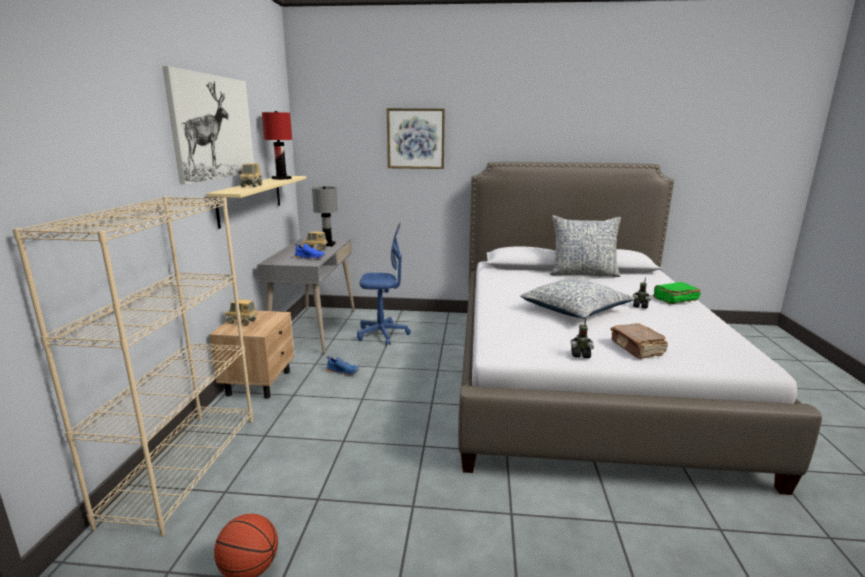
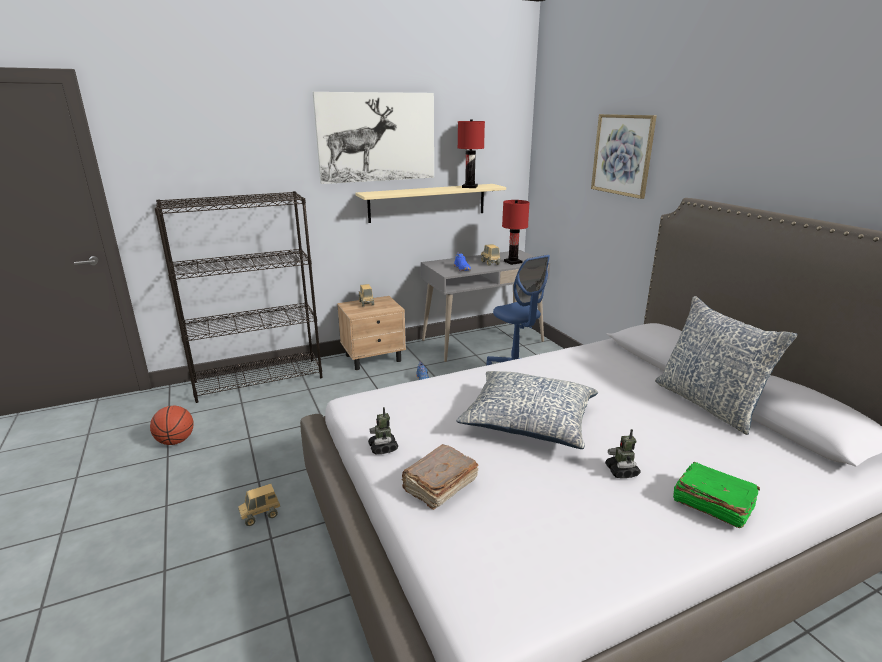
camera: 60 degrees right, 5 degrees up
(184, 466) = (259, 379): beige bookcase -> black bookcase
(252, 186) = (410, 190): toy truck -> toy truck (260, 516)
(327, 244) = (513, 262): grey table lamp -> red table lamp

